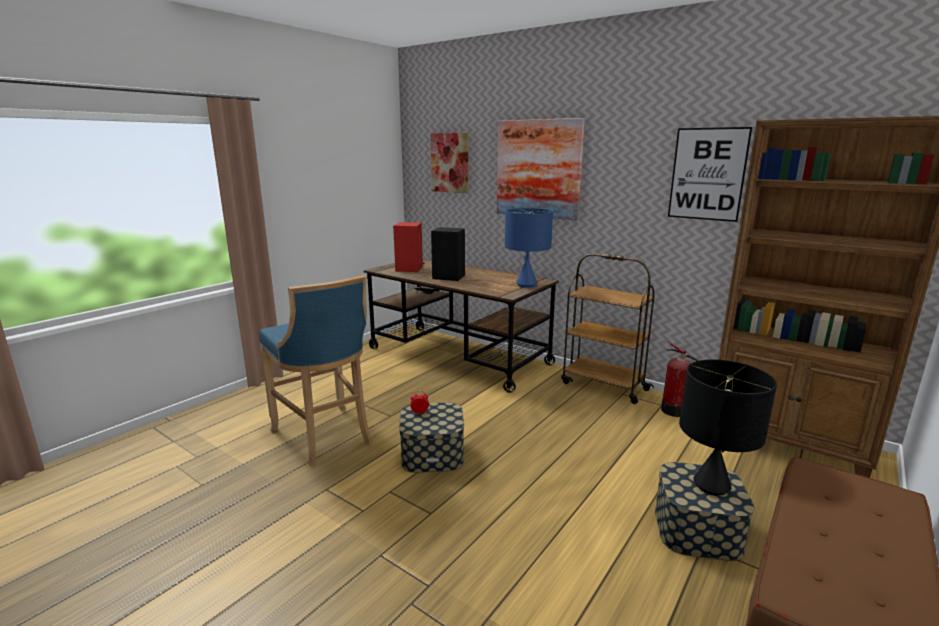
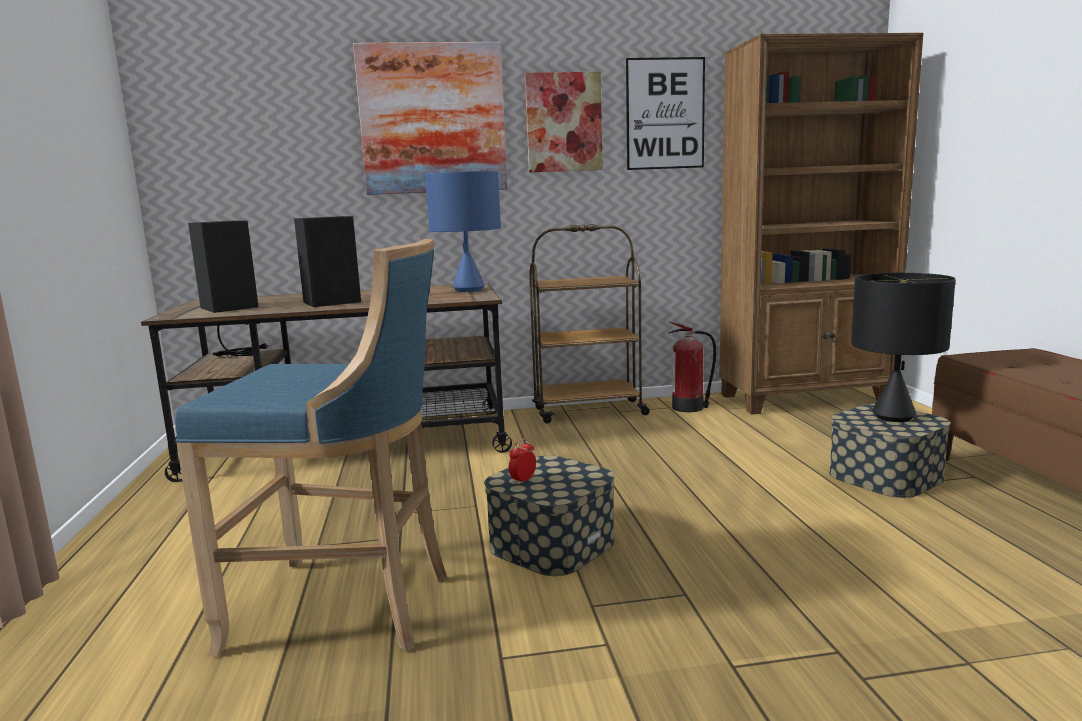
camera: 45 degrees left, 5 degrees down
(409, 268) = (228, 307): red speaker -> black speaker
(450, 163) = (253, 117): picture -> picture (563, 122)

